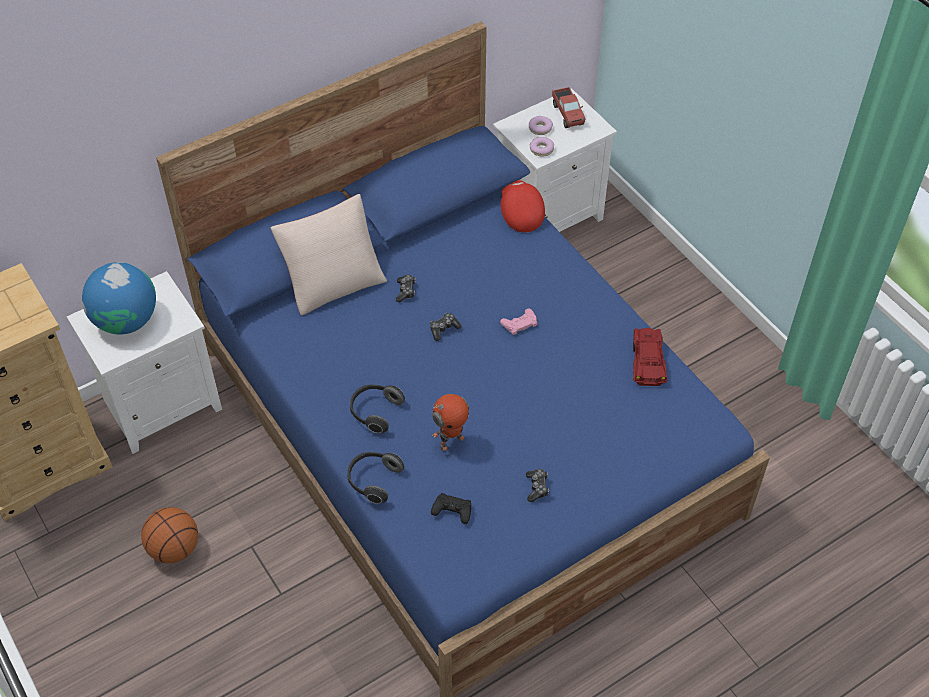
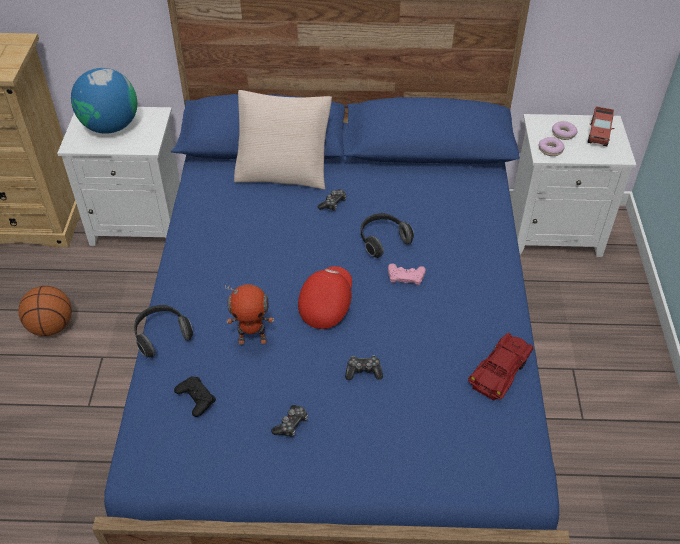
camera: 35 degrees right, 5 degrees down
(375, 412) = (217, 282): headphones -> headphones (383, 240)
(444, 329) = (335, 247): game controller -> game controller (363, 371)
(520, 212) = (487, 190): red cap -> red cap (326, 304)

